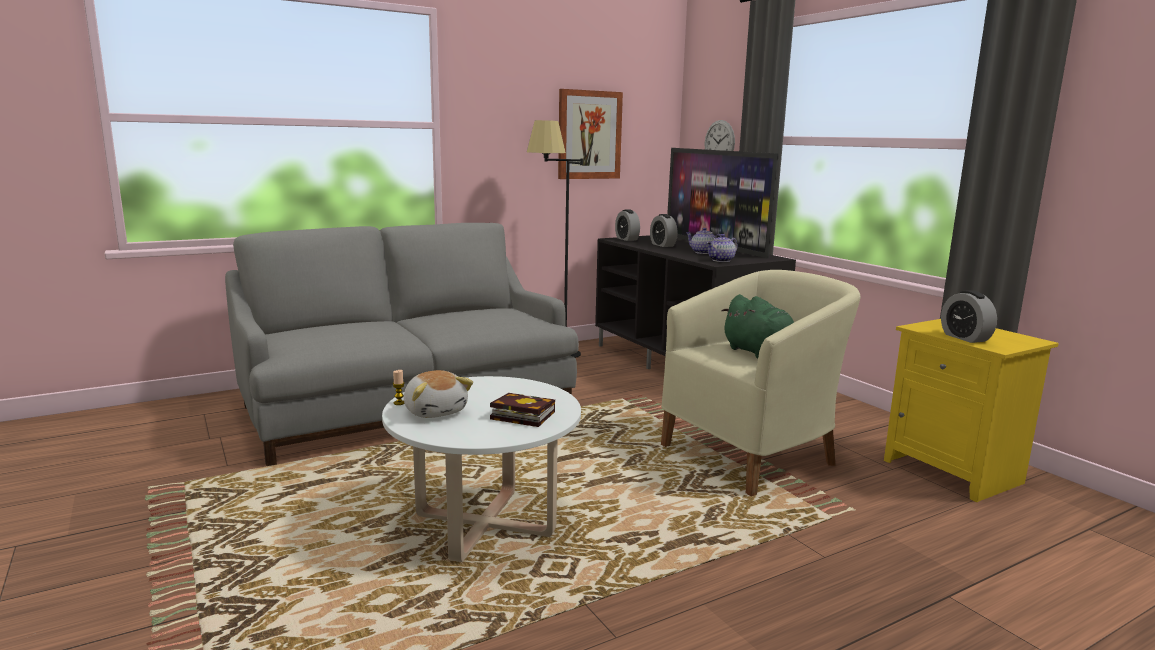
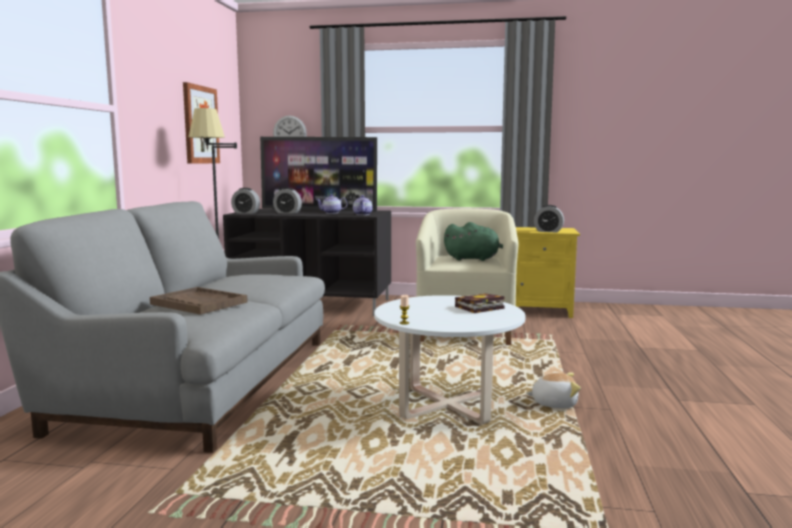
camera: 50 degrees left, 5 degrees down
(357, 328) = (198, 303): none -> brown tray
(436, 411) = (437, 319): plush toy -> plush toy (554, 403)

